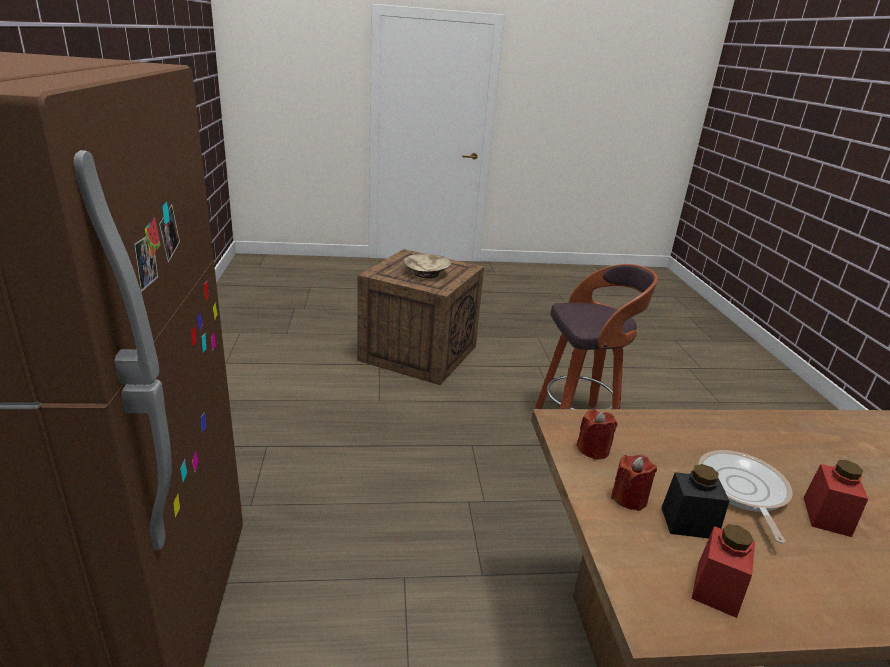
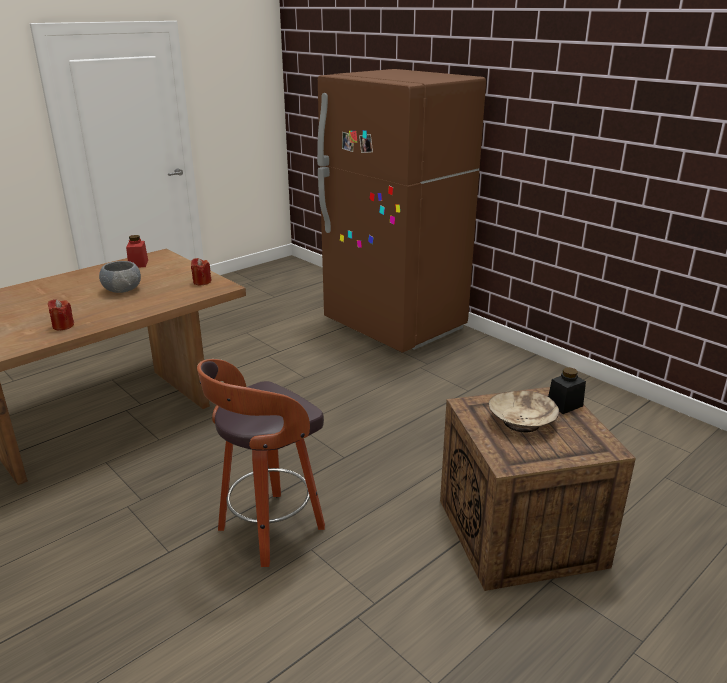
camera: 145 degrees right, 0 degrees up
(629, 498) = (178, 273): red candle -> red candle (63, 326)
(688, 523) = (149, 274): black jar -> black jar (564, 405)
(742, 490) = (122, 290): frying pan -> grey bowl
(826, 516) = (80, 293): red jar -> none

